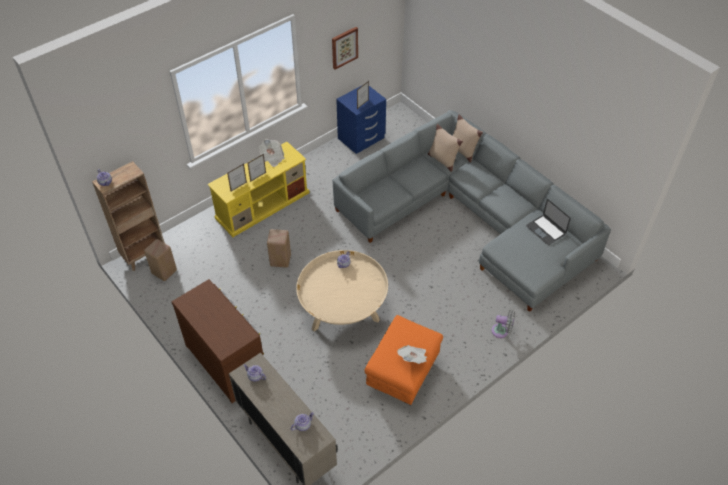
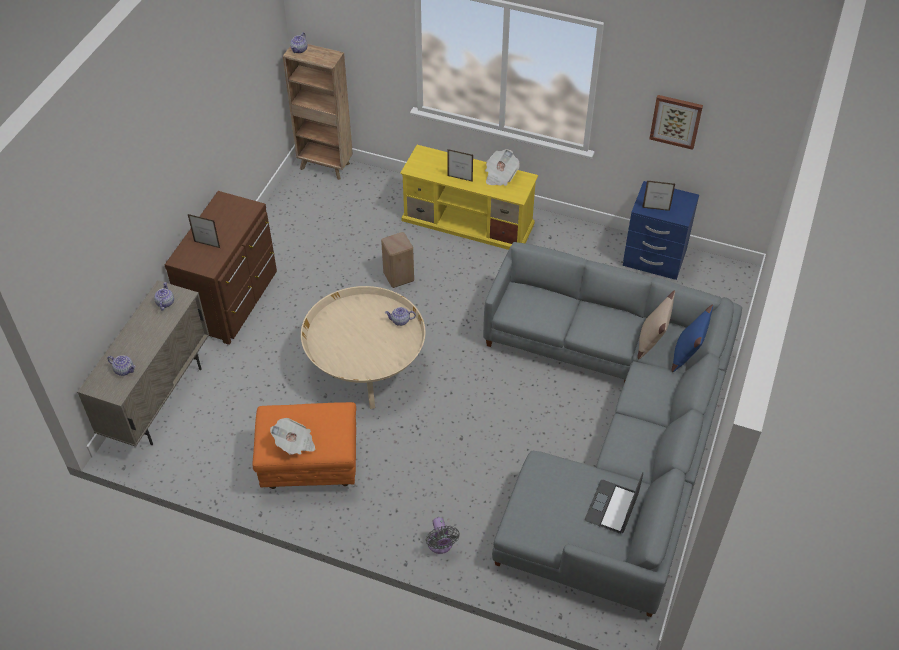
camera: 60 degrees right, 0 degrees up
(163, 272) = (314, 192): beige stool -> none
(238, 187) = (432, 170): picture frame -> picture frame (207, 244)
(462, 150) = (687, 354): beige pillow -> blue pillow

